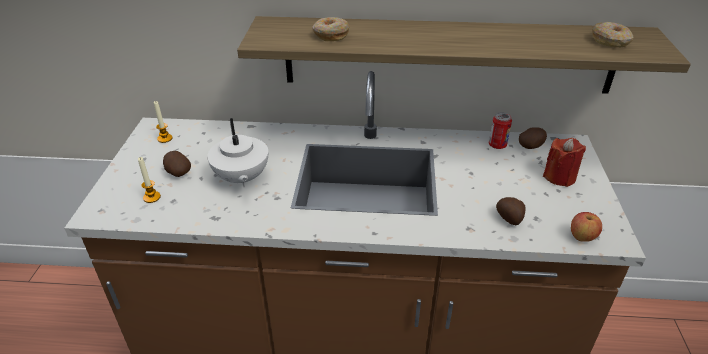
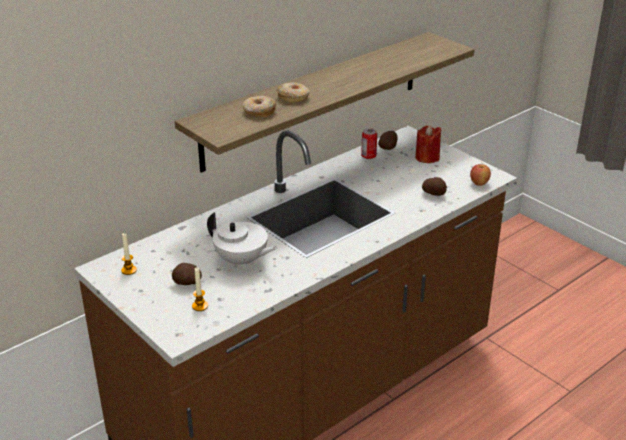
camera: 45 degrees left, 5 degrees down
(610, 41) = (420, 50): donut -> donut (293, 97)

